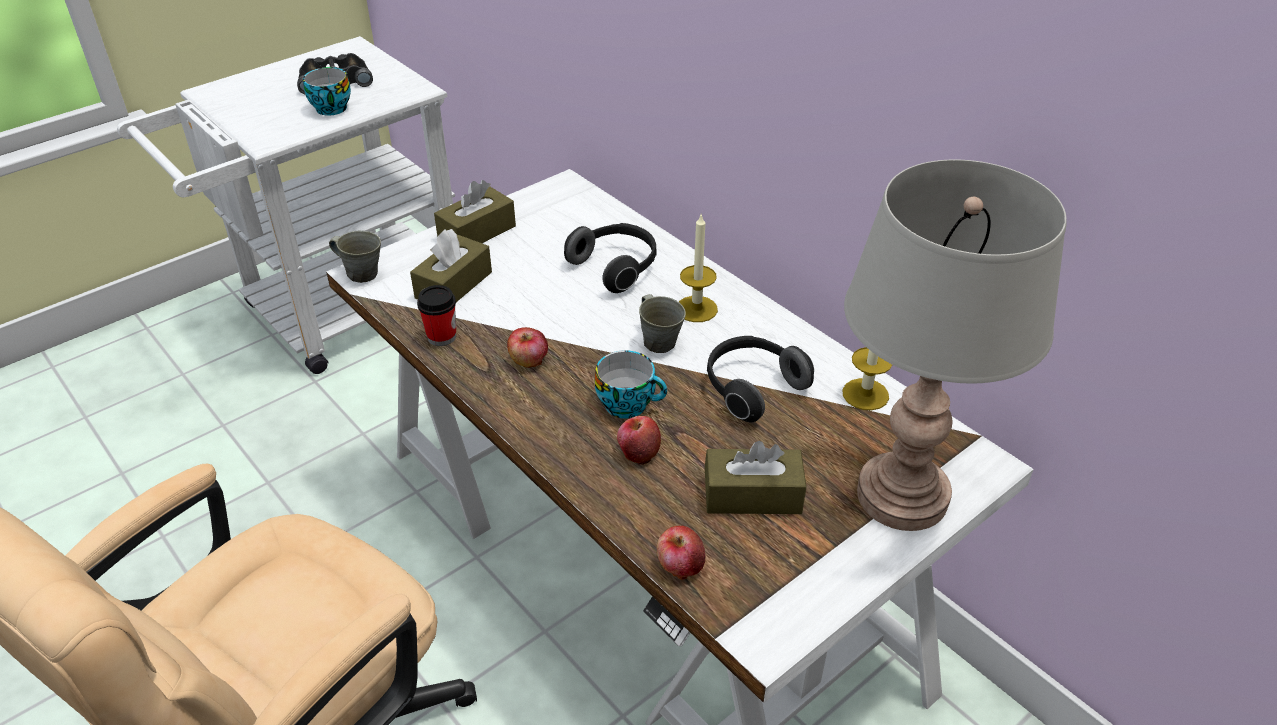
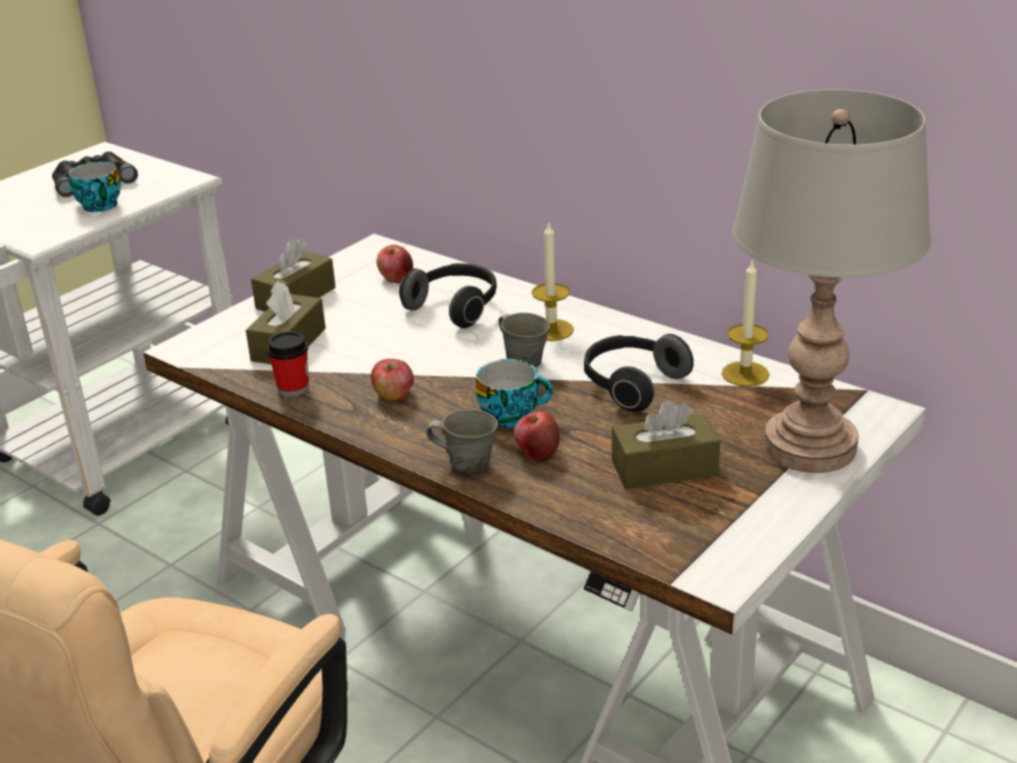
camera: 10 degrees left, 10 degrees down
(361, 273) = (183, 348): grey mug -> grey mug (467, 464)
(680, 565) = (614, 534): apple -> apple (396, 277)

